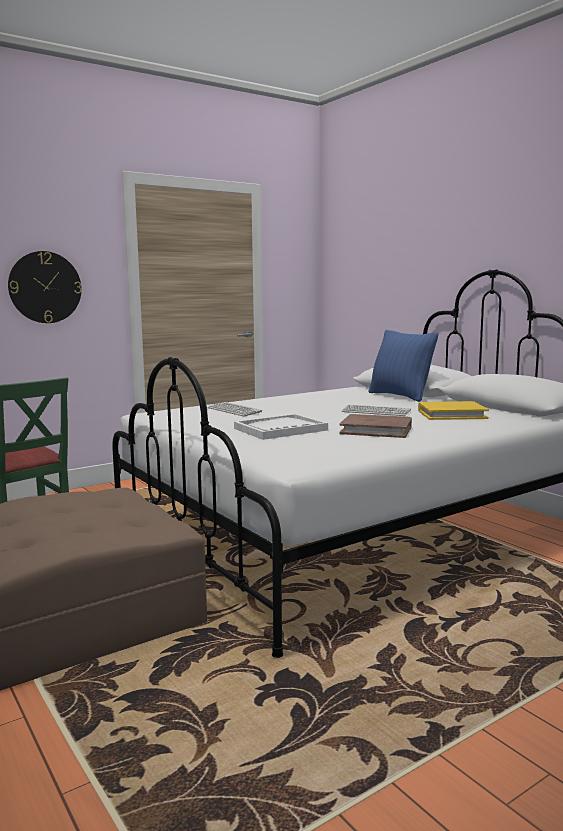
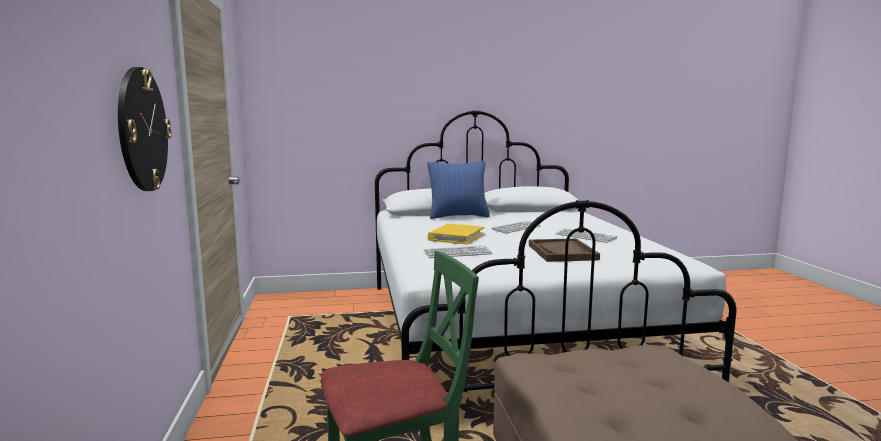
camera: 65 degrees left, 0 degrees up
(280, 429) = (562, 252): white tray -> brown tray
(376, 430) = (585, 236): brown book -> keyboard
(451, 414) = (546, 219): yellow book -> yellow book (456, 237)

